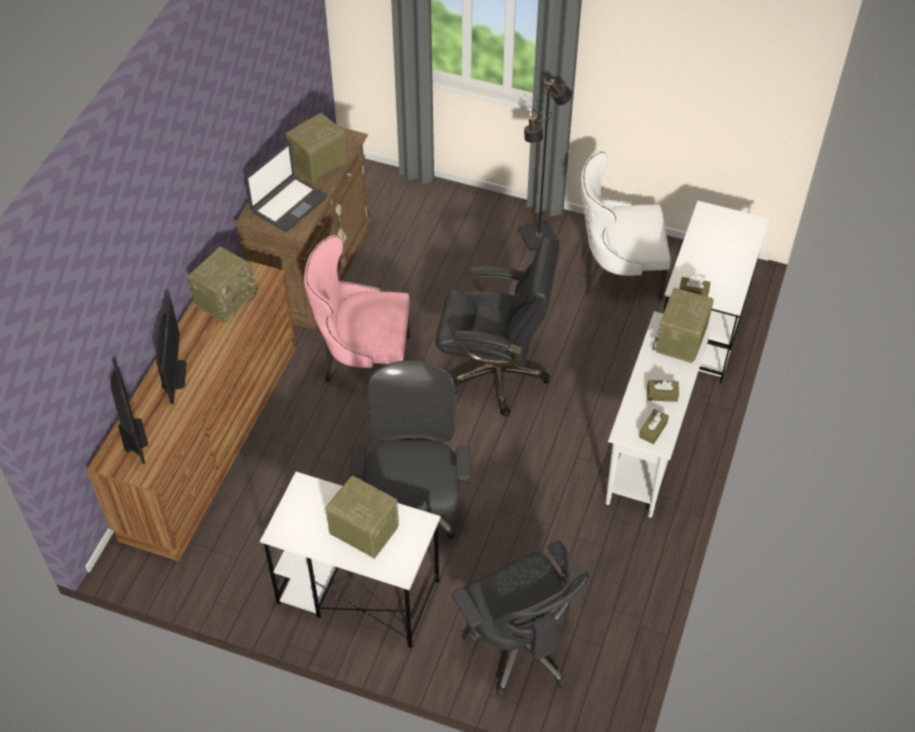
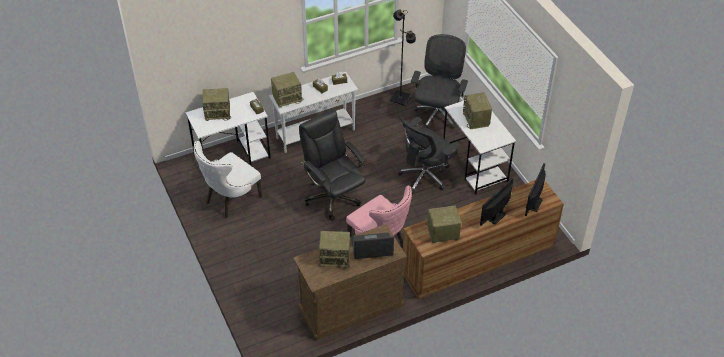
camera: 135 degrees left, 5 degrees down
(538, 236) = (236, 241): black floor lamp -> black floor lamp (400, 98)
(617, 275) = (230, 199): white chair -> white chair turned 90 degrees clockwise
(730, 248) = (218, 112): none -> radio

